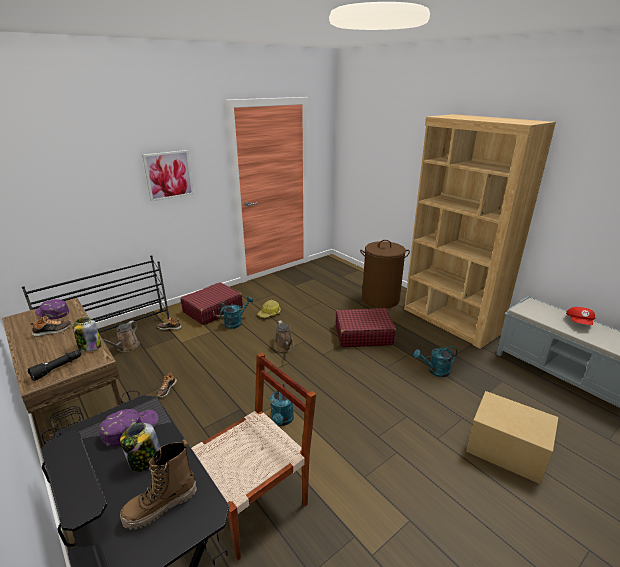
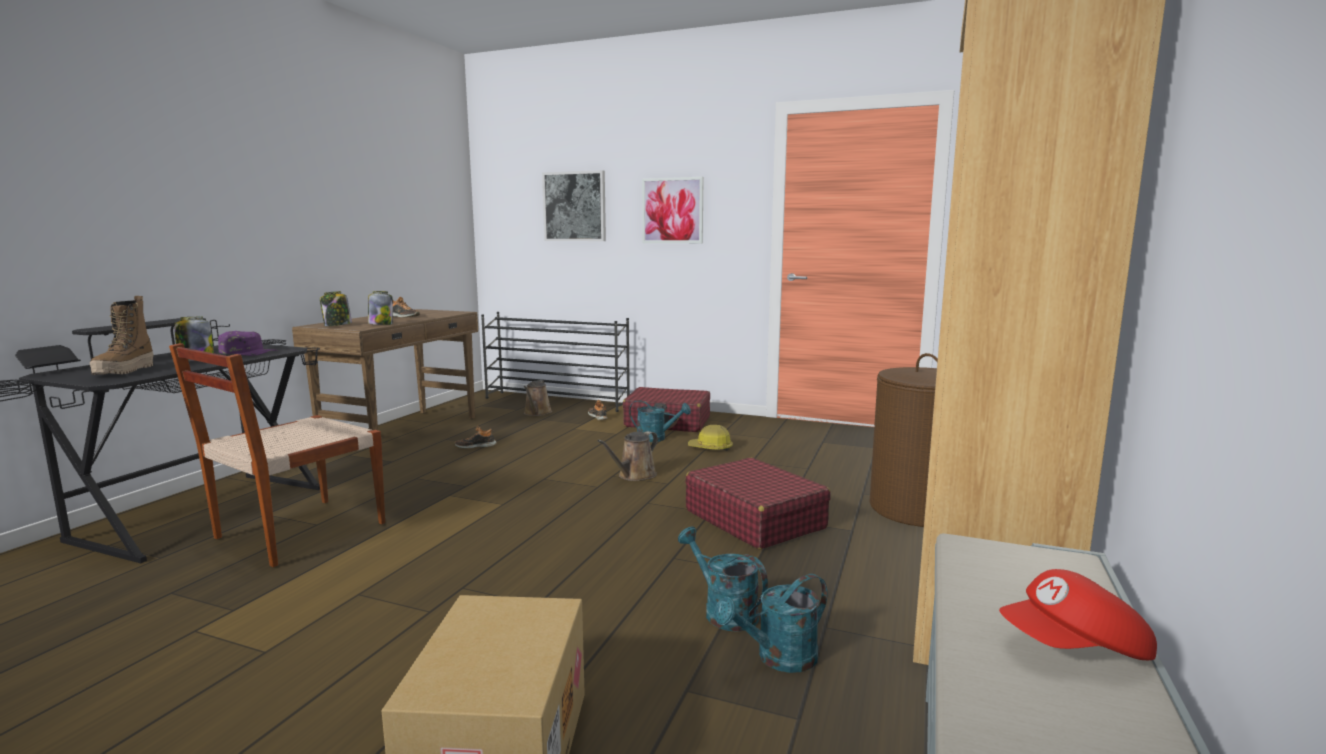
camera: 60 degrees right, 15 degrees down
(52, 313) = (437, 312): purple cap -> none
(58, 368) = (337, 325): black flashlight -> jar
(83, 182) = (575, 206): none -> picture
(126, 347) = (537, 413): brown watering can -> brown watering can turned 75 degrees counterclockwise
(161, 506) = (125, 371): boot -> boot turned 120 degrees counterclockwise
(254, 500) = (296, 533): chair -> chair turned 105 degrees clockwise
(282, 420) = (457, 513): turquoise watering can -> turquoise watering can (778, 658)

